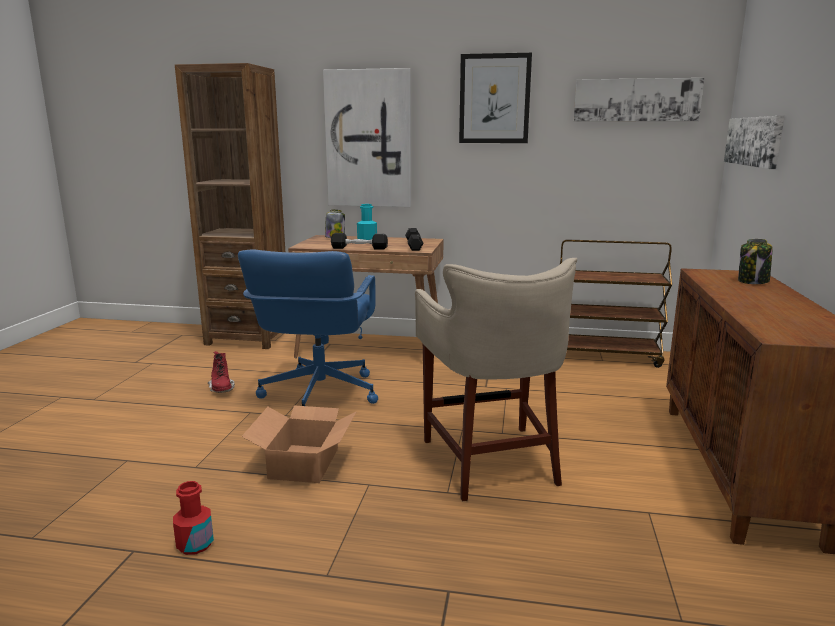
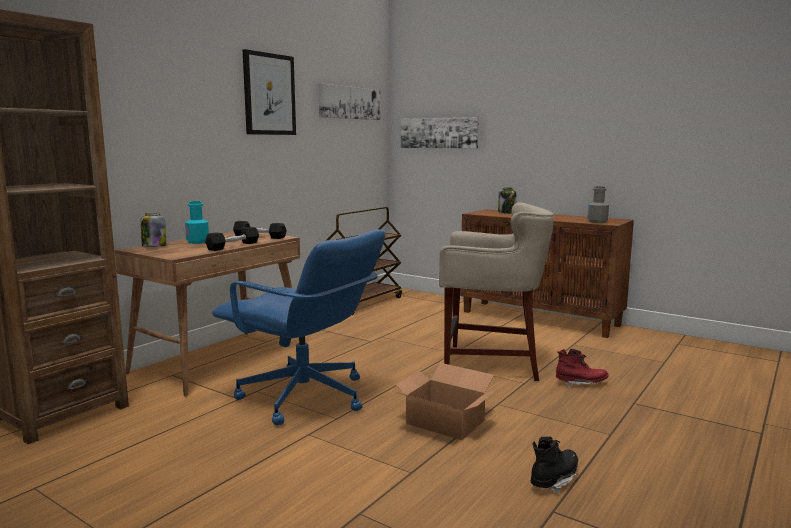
camera: 65 degrees left, 5 degrees down
(195, 544) = (554, 480): red bottle -> black boot
(221, 389) = (219, 444): red boot -> red boot (581, 383)
(368, 139) = (165, 129): picture -> none
(776, 329) = (597, 222): none -> grey bottle

